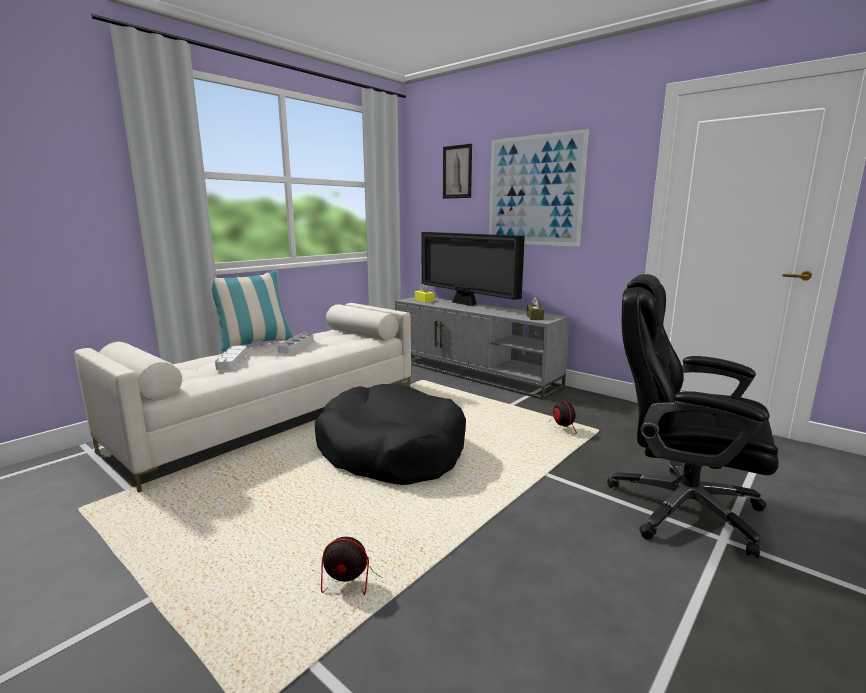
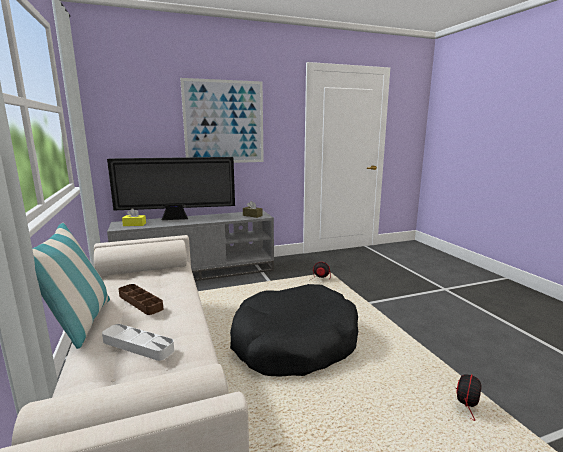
camera: 60 degrees left, 0 degrees up
(296, 346) = (140, 302): white tray -> brown tray
(457, 172) = (143, 102): picture -> none
(680, 507) = (417, 286): black office chair -> none

